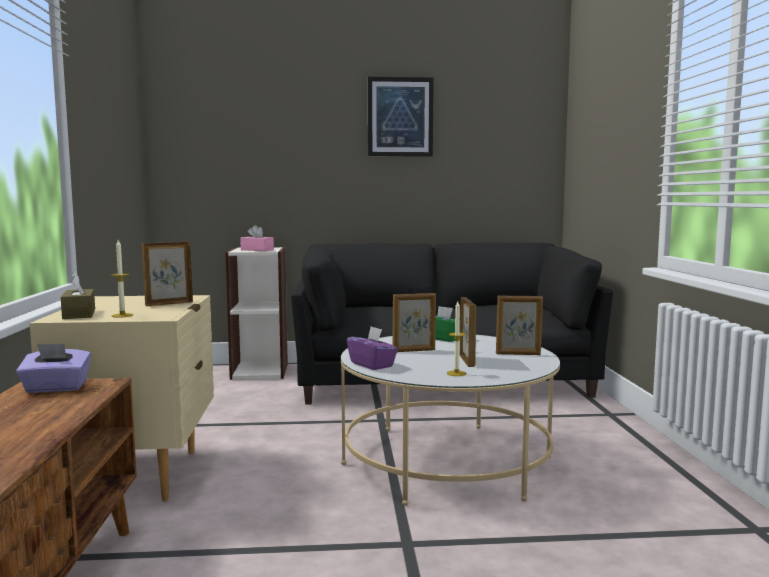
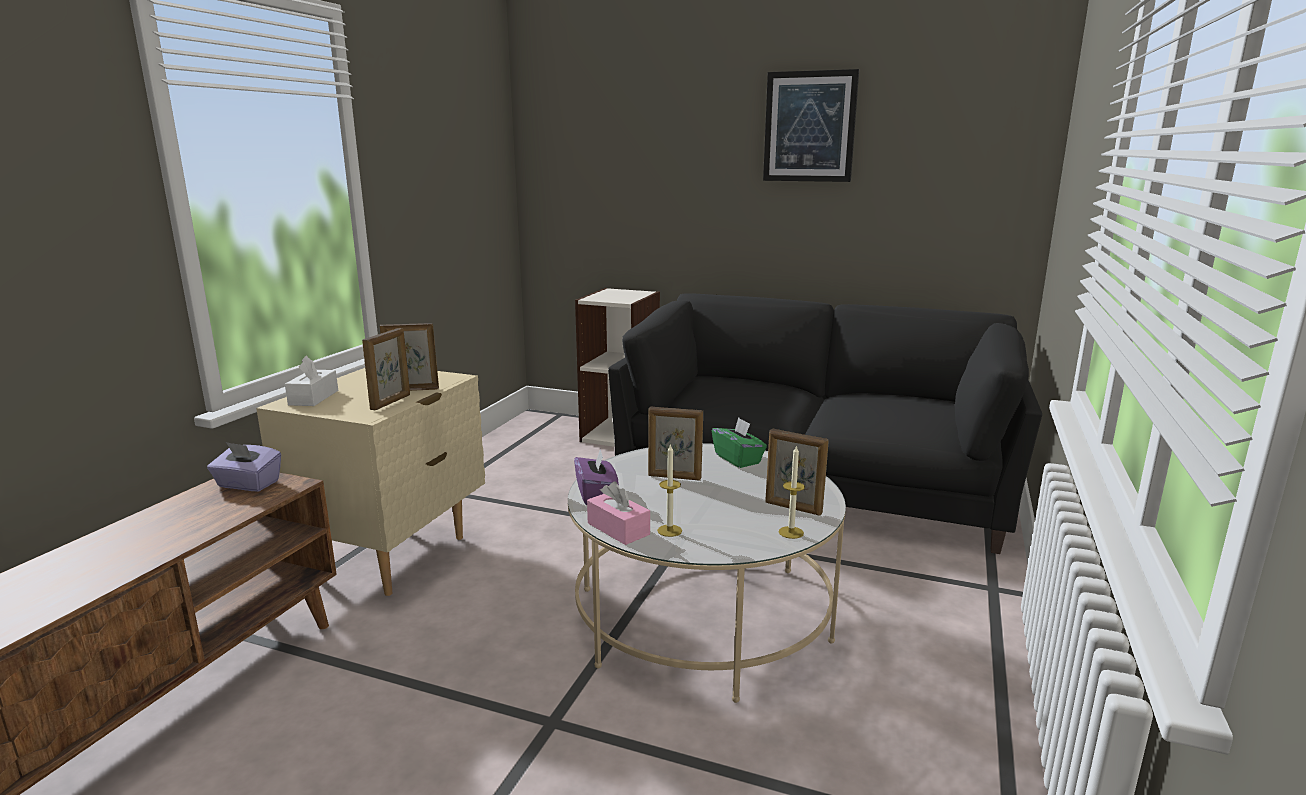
camera: 25 degrees right, 10 degrees up
(79, 314) = (313, 398): brown tissue box -> white tissue box
(122, 315) = (343, 406): candle -> candle (791, 532)
(257, 250) = (614, 298): pink tissue box -> pink tissue box (618, 529)
(467, 361) = (712, 509): picture frame -> picture frame (391, 402)

